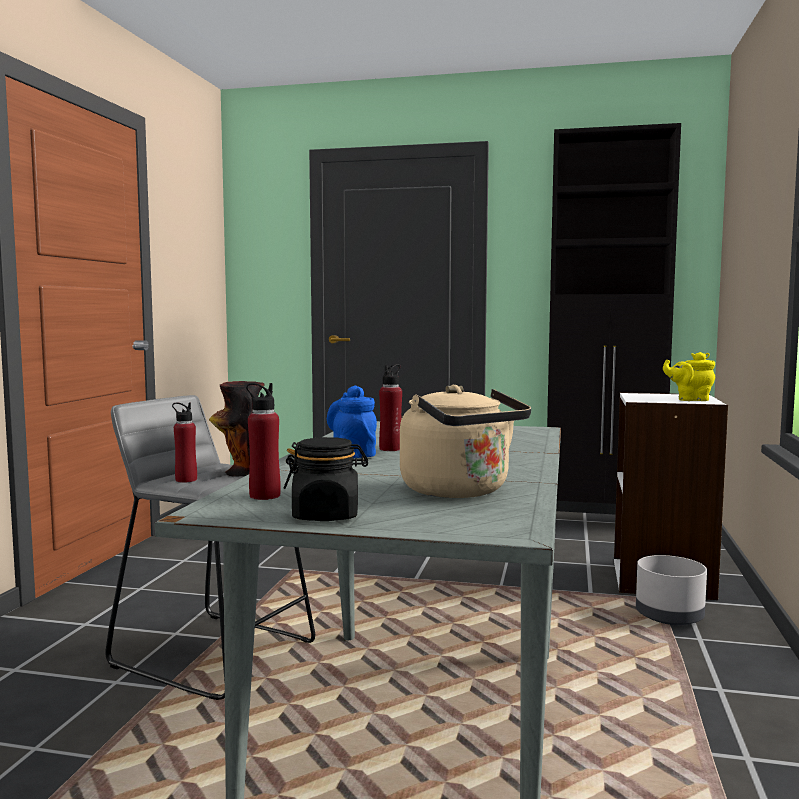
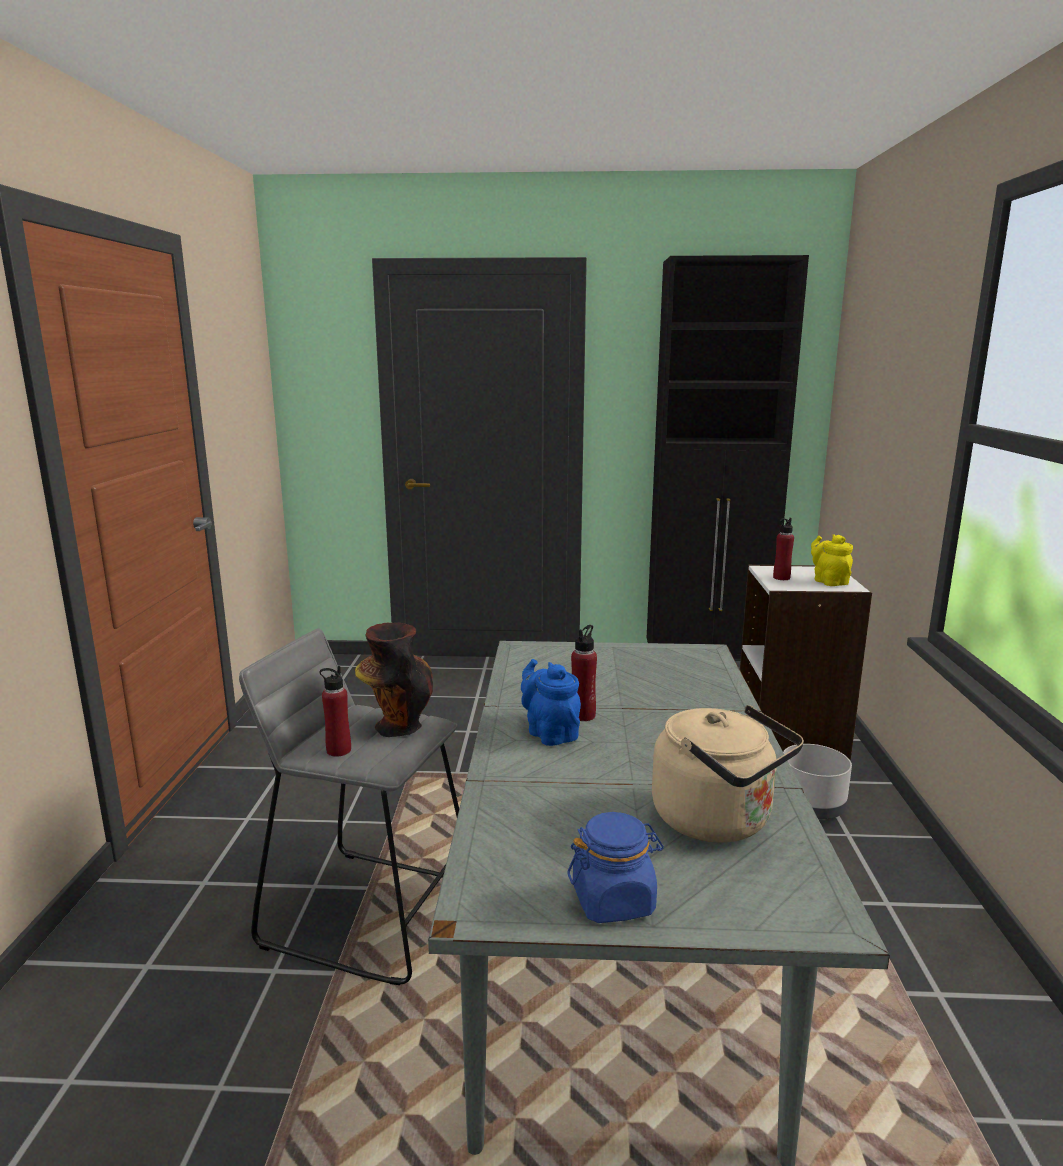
camera: 10 degrees left, 10 degrees up
(264, 496) = (515, 855): red bottle -> red bottle (781, 578)
(326, 515) = (613, 901): black jar -> blue jar
(690, 399) = (828, 581): yellow teapot -> yellow teapot turned 75 degrees clockwise

